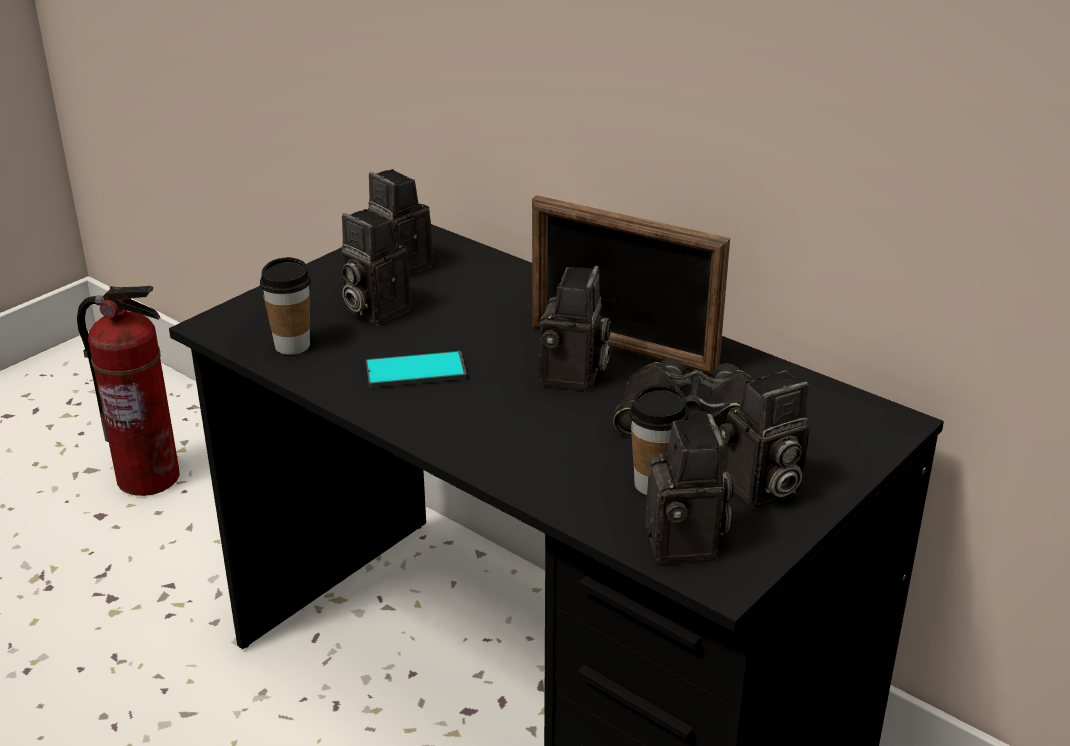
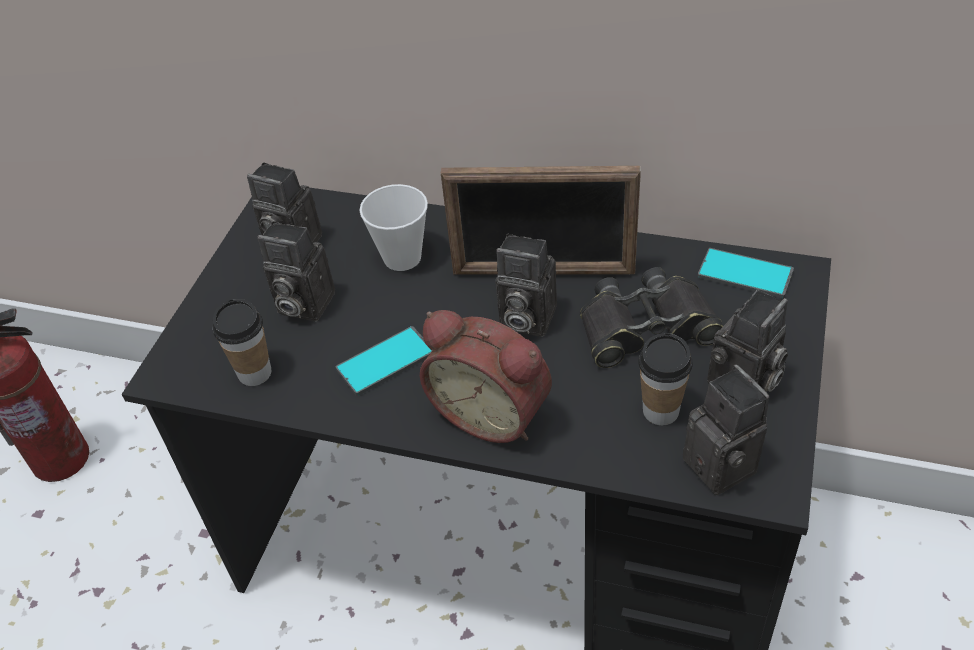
camera: 20 degrees left, 15 degrees up
(487, 436) = (493, 412): none -> alarm clock
(493, 302) = (402, 258): none -> cup
(574, 377) = (524, 319): camera -> camera turned 120 degrees clockwise
(835, 406) = (745, 274): none -> phone

